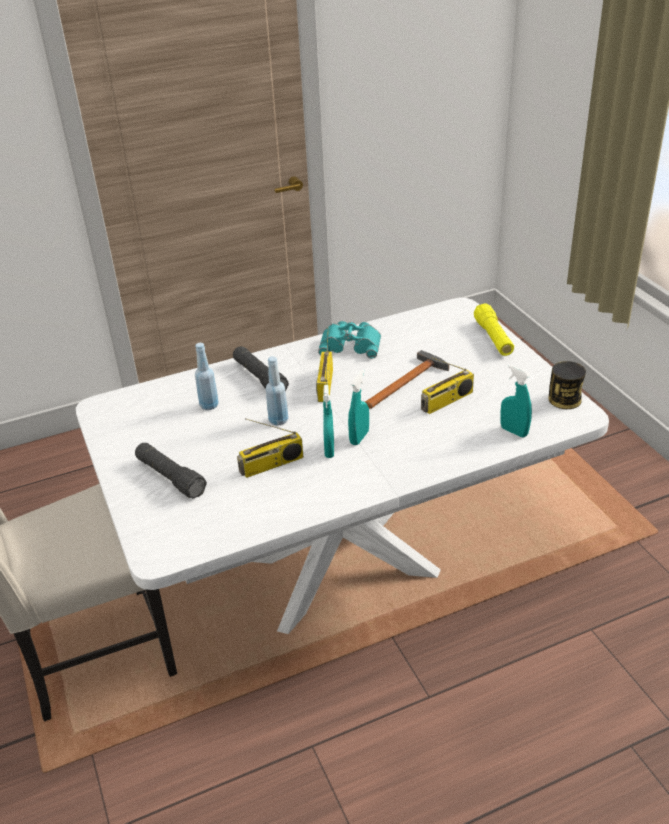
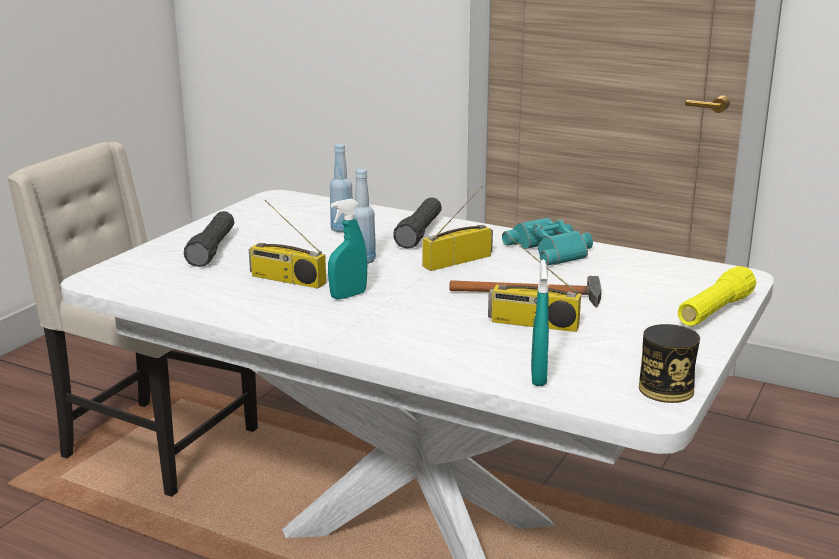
camera: 50 degrees right, 15 degrees down
(359, 437) = (391, 302): turquoise spray bottle -> none

